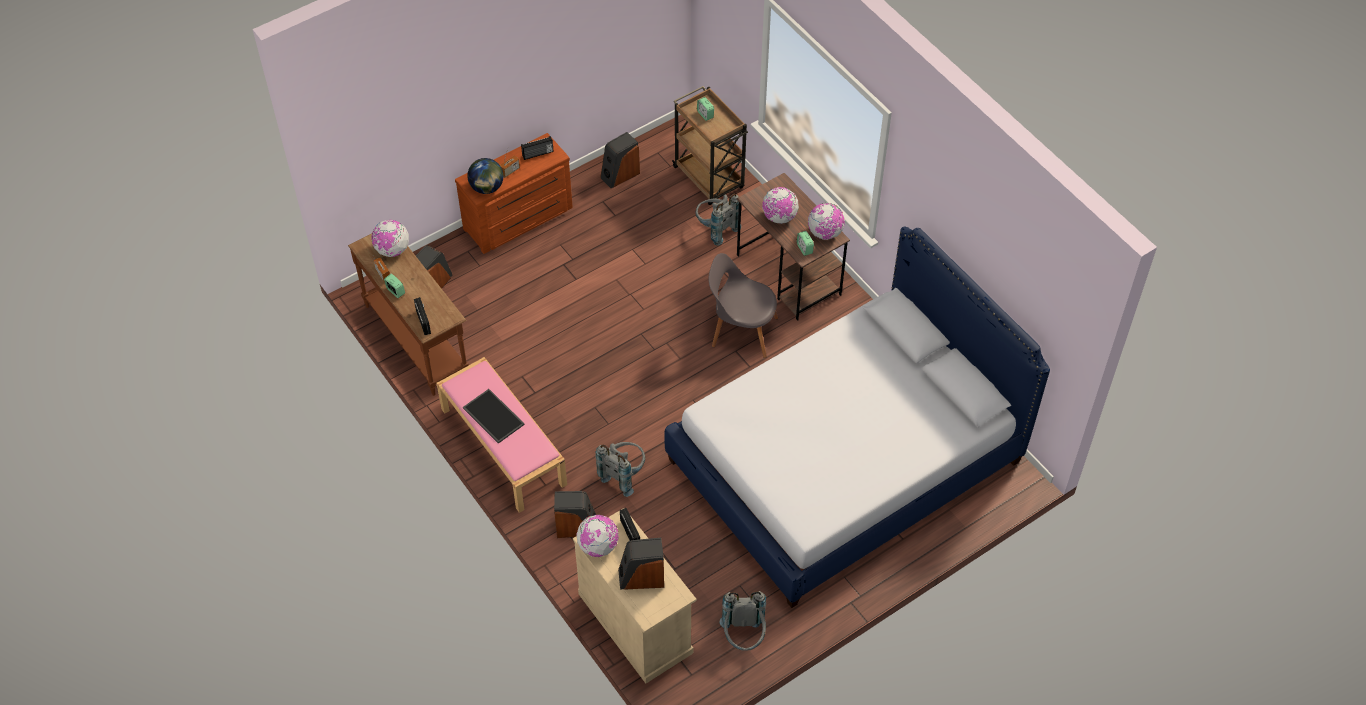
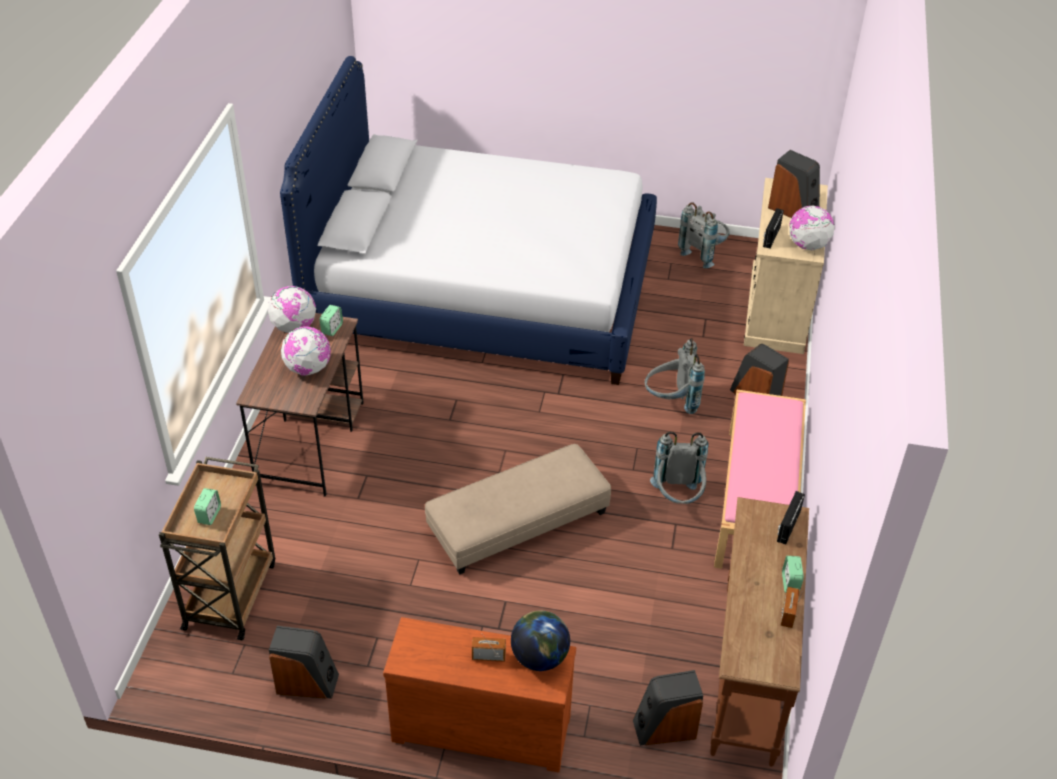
camera: 135 degrees left, 10 degrees down
(392, 250) = (749, 636): globe -> none
(492, 416) = (773, 459): tray -> none
(538, 154) = (430, 651): radio -> none
(620, 323) = (518, 522): none -> beige ottoman
(715, 229) = (306, 536): grey backpack -> grey backpack (677, 499)
(741, 331) = (421, 430): grey chair -> none

